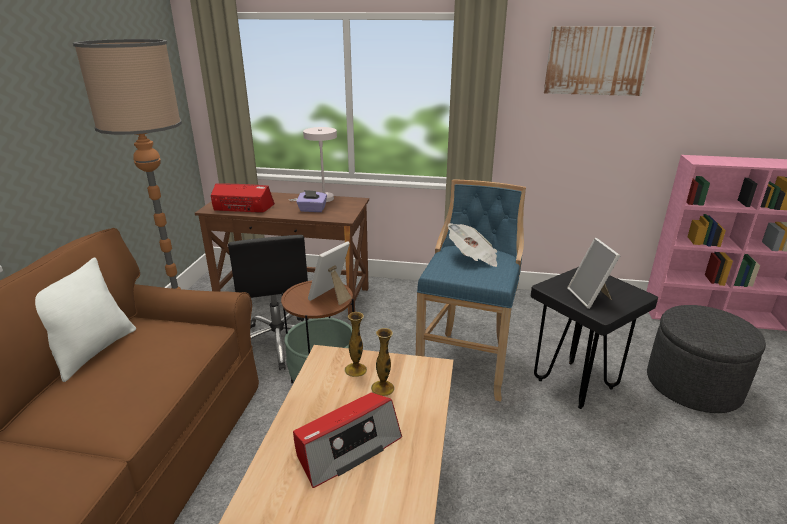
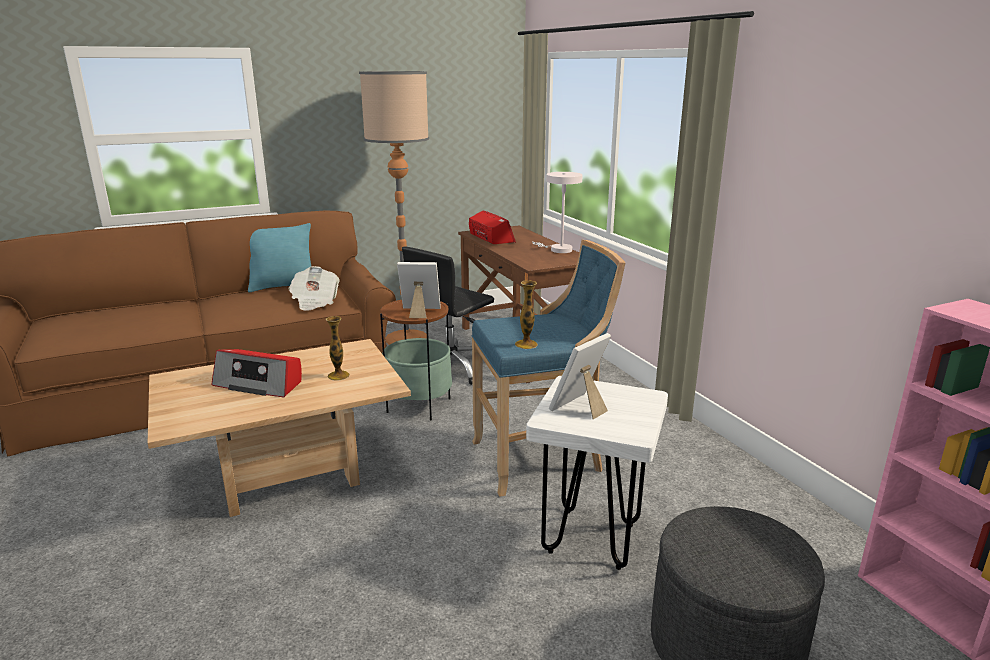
camera: 55 degrees right, 5 degrees down
(93, 352) = (283, 286): white pillow -> turquoise pillow
(312, 210) = (529, 253): purple tissue box -> none
(355, 370) = (352, 360): vase -> vase (526, 344)
(473, 258) = (549, 328): newspaper -> newspaper (315, 302)
(575, 384) = (591, 539): black stool -> white stool
(596, 61) = (853, 117): picture -> none

